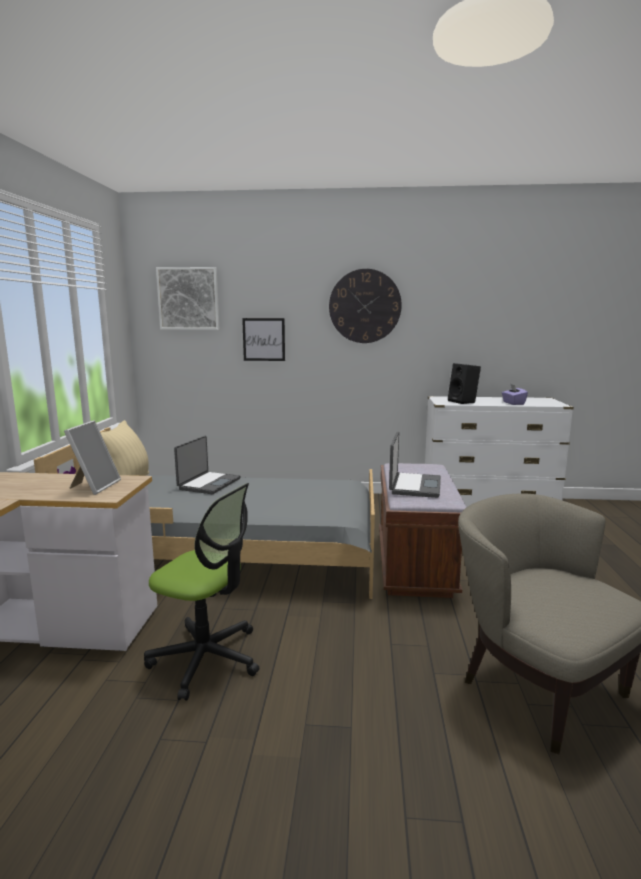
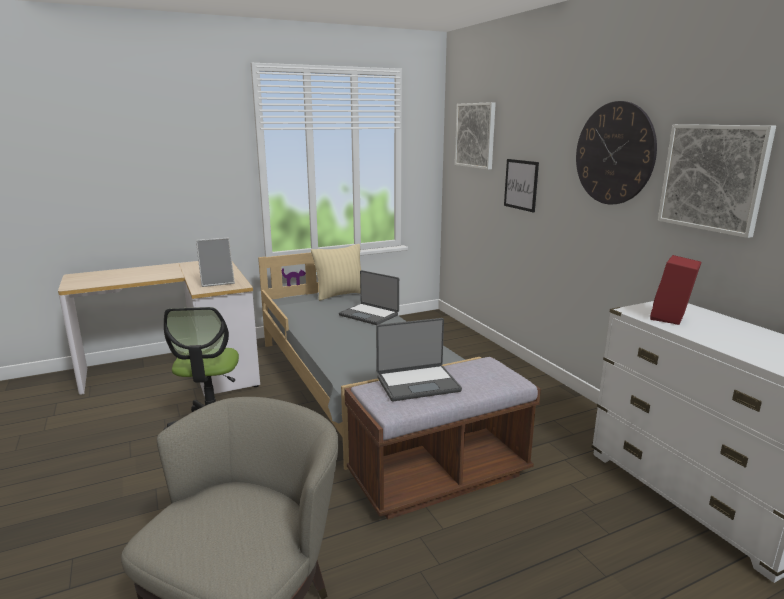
camera: 60 degrees right, 5 degrees up
(208, 484) = (369, 315): laptop -> laptop turned 45 degrees clockwise
(444, 316) = (713, 178): none -> picture
(463, 402) = (671, 318): black speaker -> red speaker
(513, 403) = (739, 347): purple tissue box -> none

